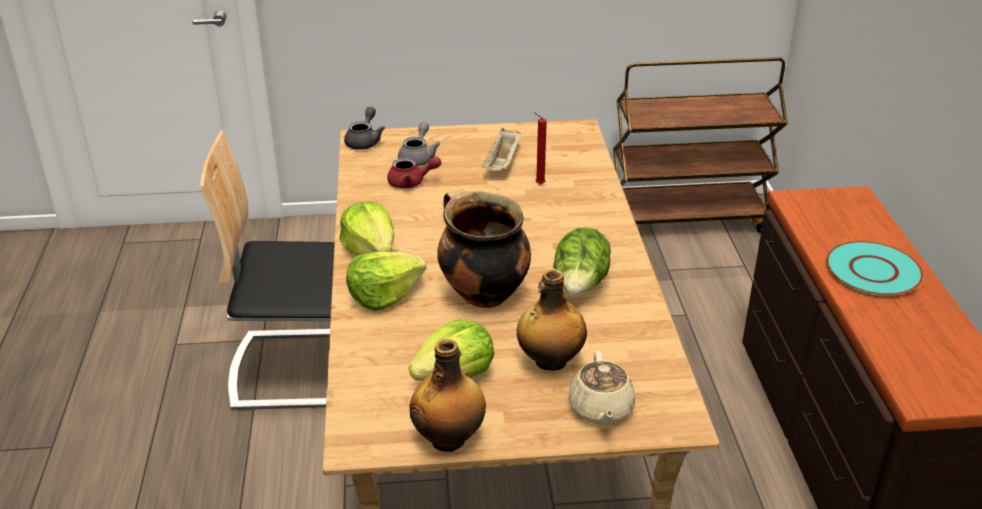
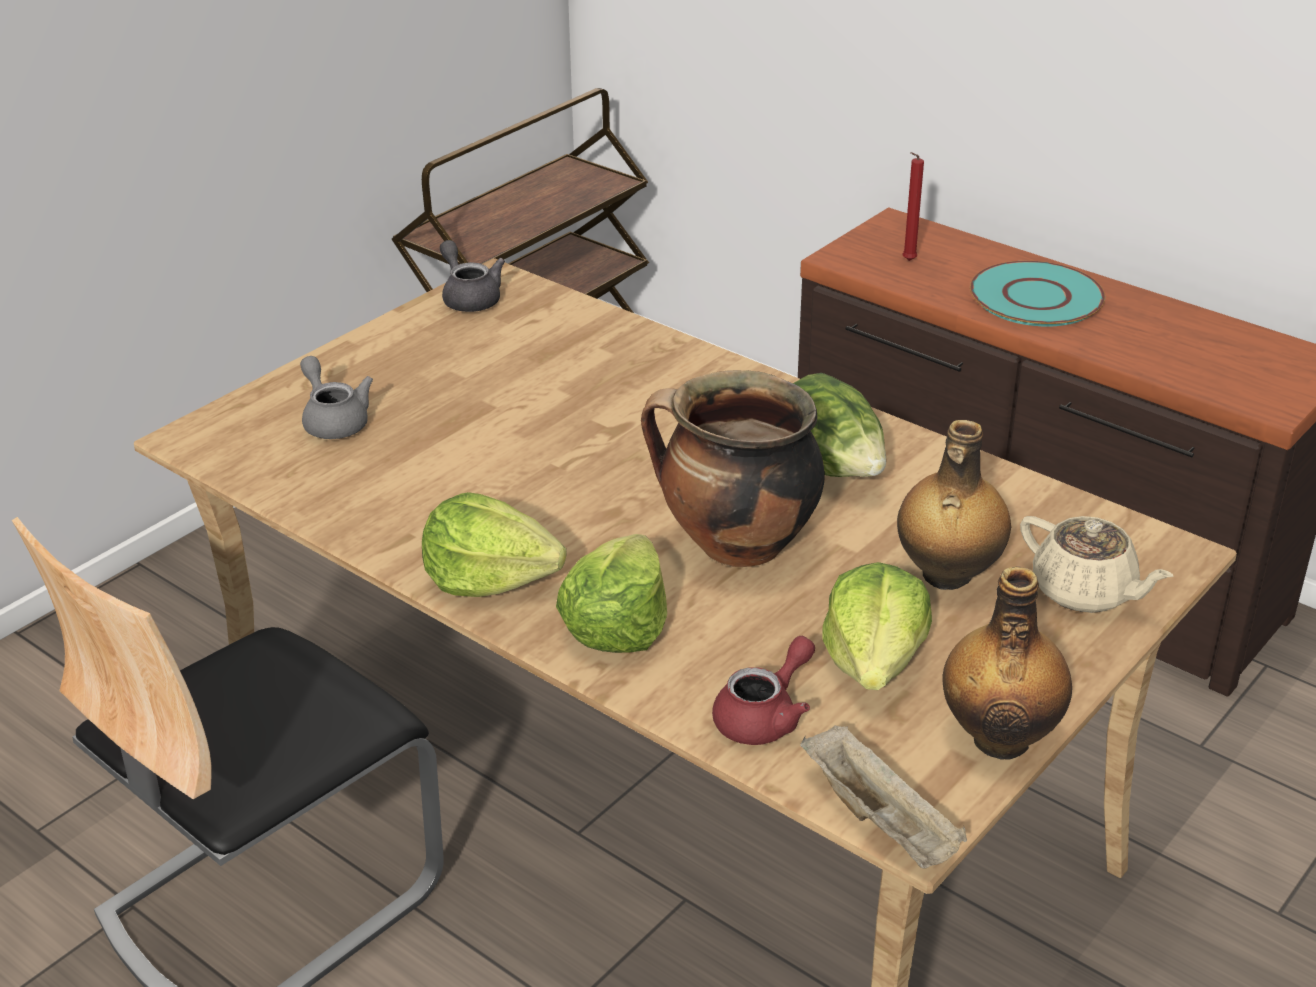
camera: 45 degrees left, 0 degrees up
(364, 141) = (206, 438): grey teapot -> grey teapot (469, 297)
(411, 182) = (386, 459): red teapot -> red teapot (765, 717)
(502, 163) = (470, 370): beige tray -> beige tray (881, 821)
(538, 184) = (566, 374): red candle -> red candle (907, 261)

